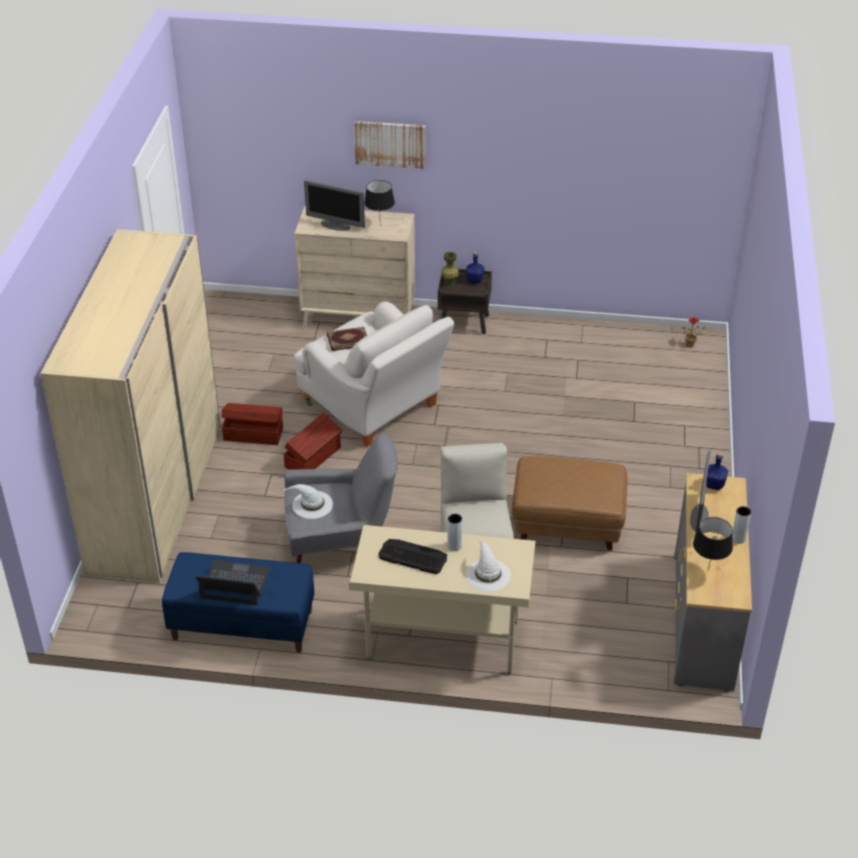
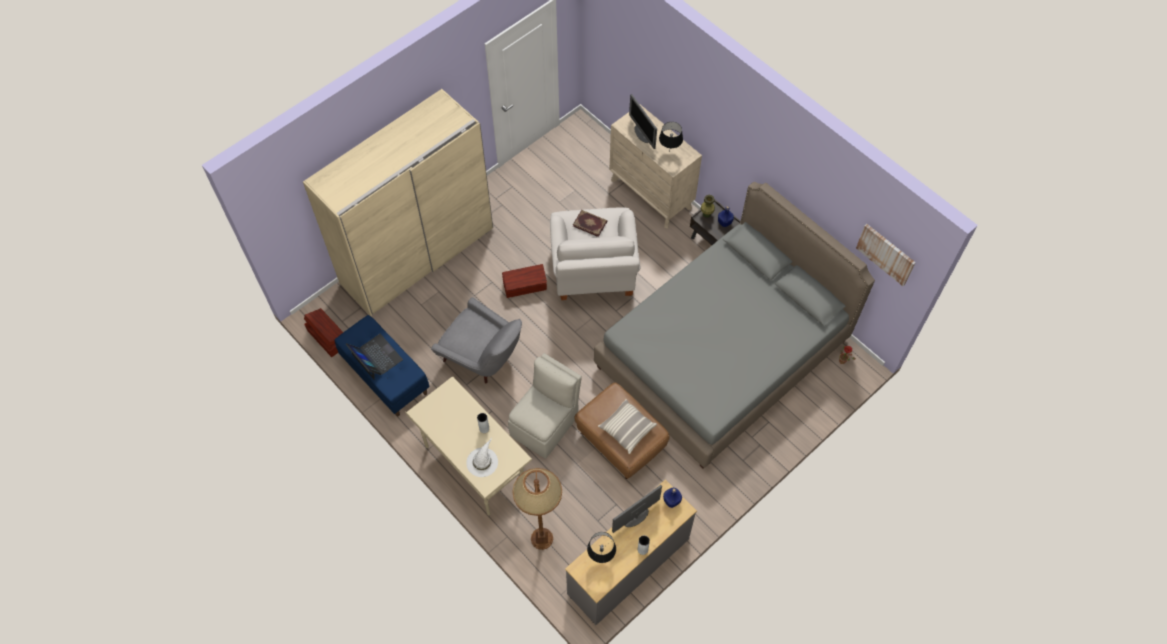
camera: 40 degrees right, 20 degrees up
(253, 434) = (508, 245): brown storage box -> brown storage box (327, 337)
(311, 504) = (465, 331): white hat -> none
(390, 144) = (695, 103): picture -> picture (886, 254)
(412, 556) = (456, 418): keyboard -> none
(578, 399) = (722, 353): none -> grey bed
(582, 482) = (627, 429): none -> pillow
(589, 655) = (541, 538): none -> brown floor lamp

